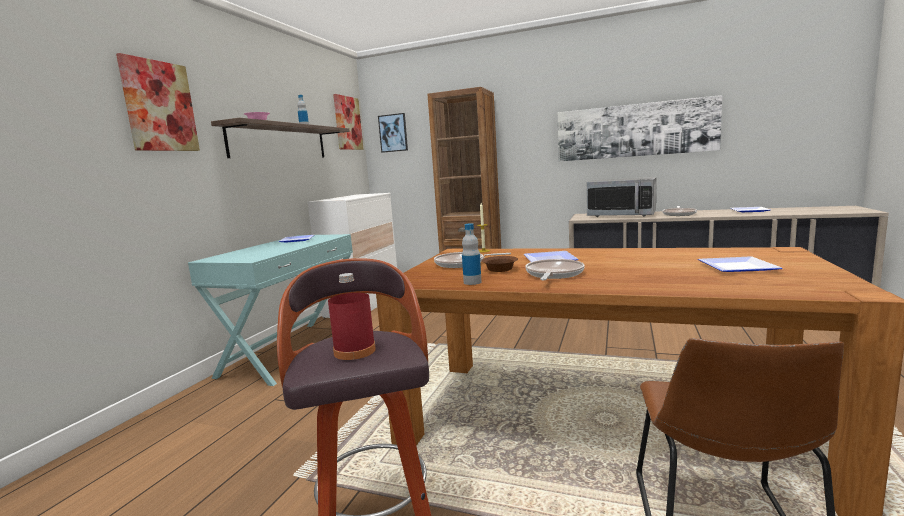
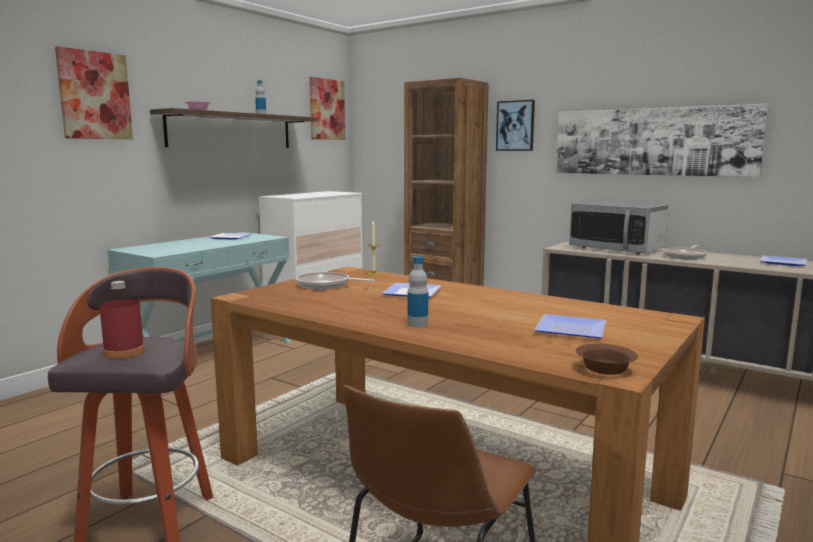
camera: 15 degrees right, 0 degrees up
(393, 133) = (379, 123): picture -> picture (515, 126)
(472, 282) = (295, 305): bottle -> bottle (417, 324)
(499, 270) = (344, 297): brown bowl -> brown bowl (604, 369)
(553, 274) = (380, 309): frying pan -> none

